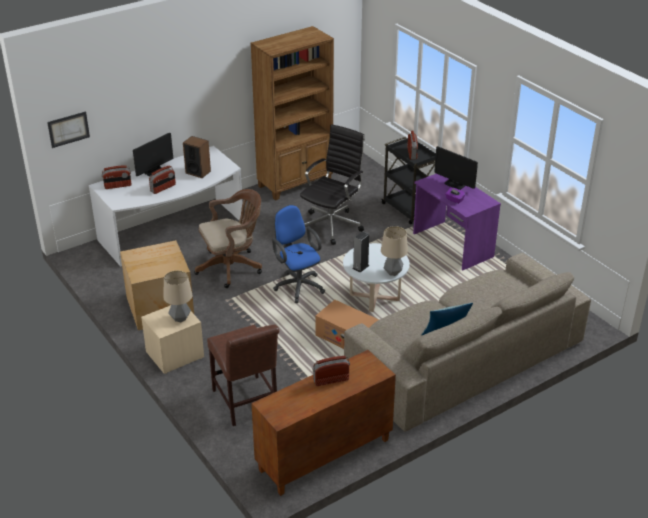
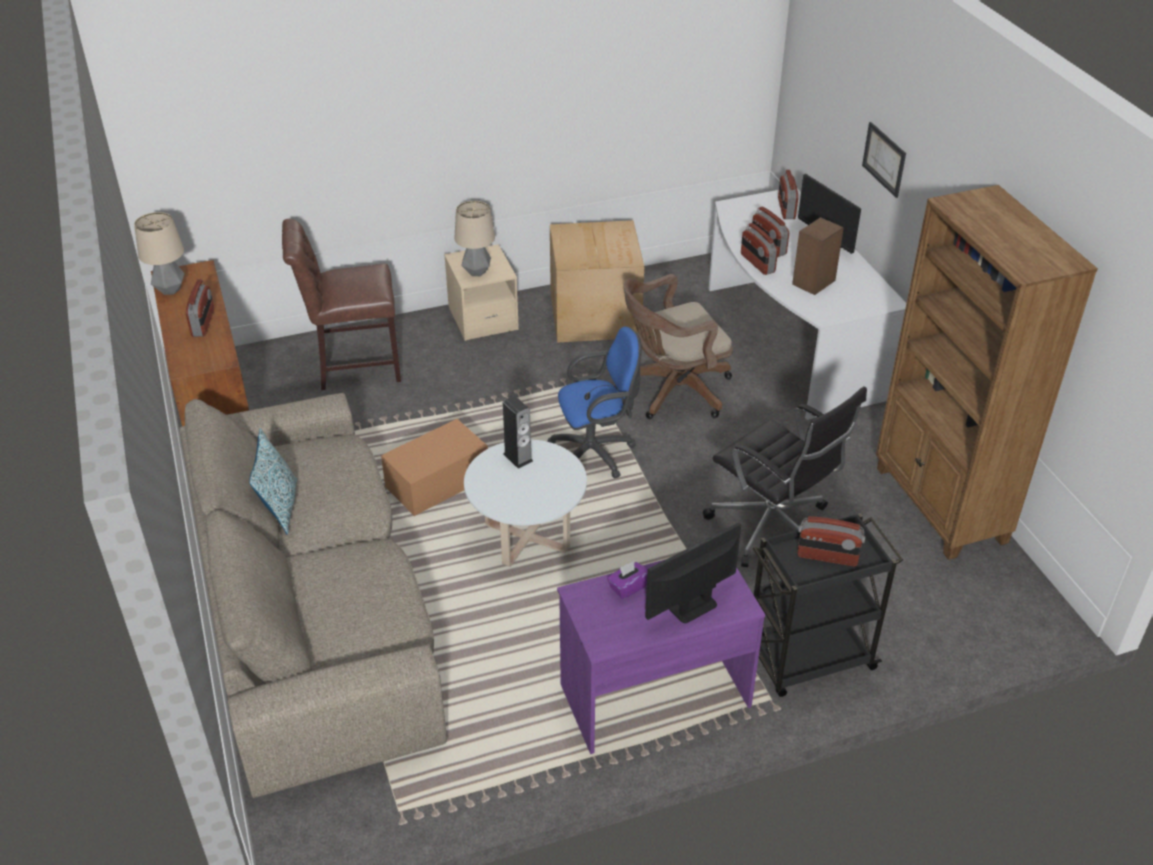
camera: 105 degrees right, 5 degrees up
(68, 129) = (803, 84): picture -> picture (884, 159)
(183, 190) = (757, 263): none -> radio
(232, 267) = (672, 391): brown office chair -> brown office chair turned 75 degrees clockwise
(393, 272) = (484, 492): table lamp -> table lamp (170, 290)

